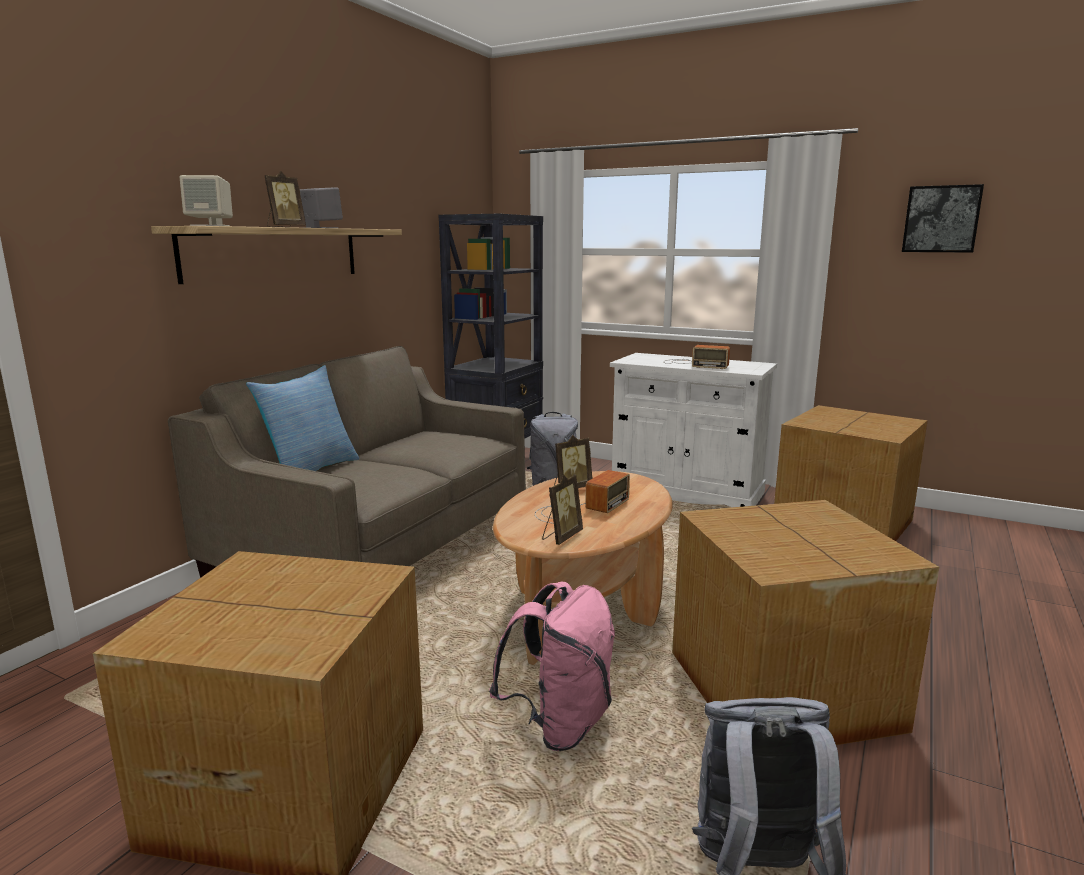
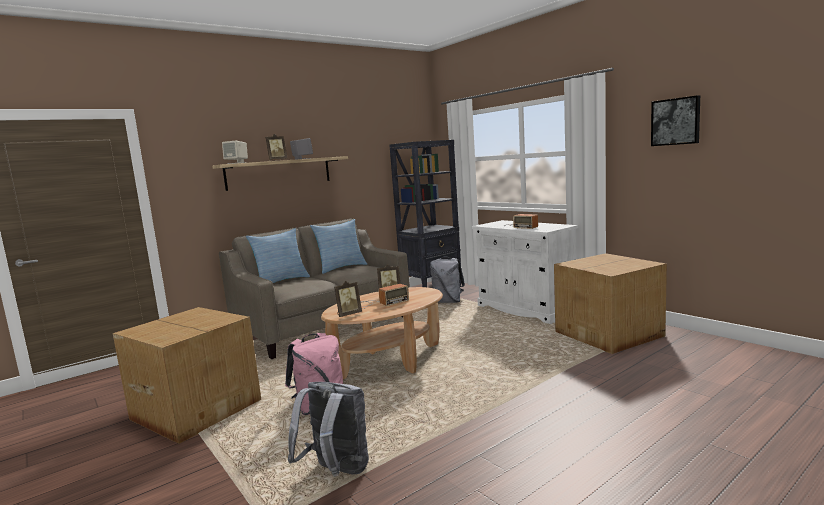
camera: 25 degrees right, 5 degrees down
(397, 438) = (341, 268): none -> pillow
(780, 692) = (443, 410): cardboard box -> none

